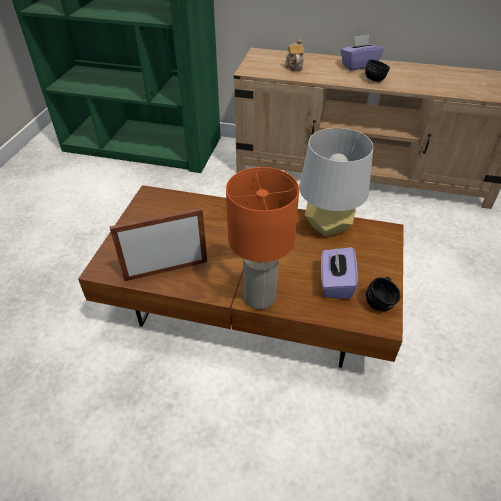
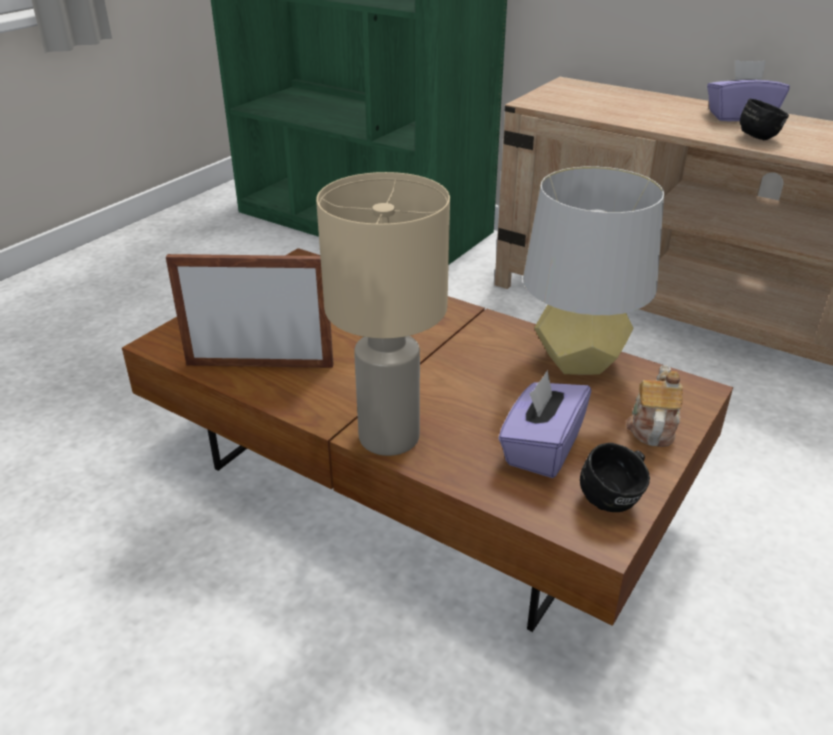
camera: 20 degrees right, 10 degrees down
(260, 298) = (390, 438): orange table lamp -> beige table lamp
(293, 66) = (617, 105): teapot -> teapot (652, 426)

